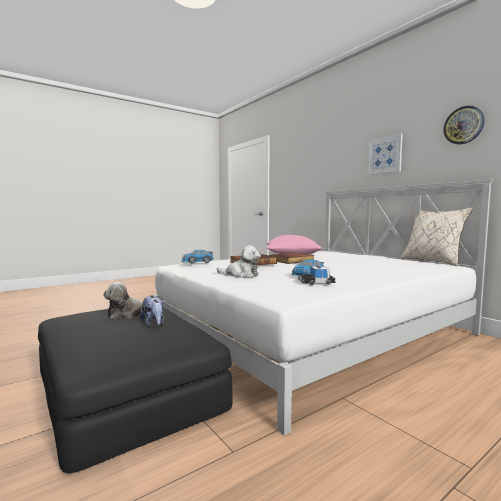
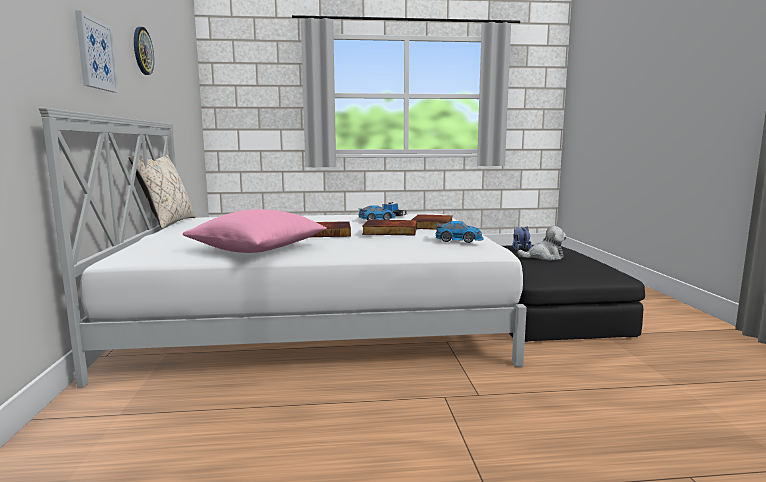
camera: 150 degrees left, 5 degrees up
(241, 275) = (433, 225): plush toy -> book

